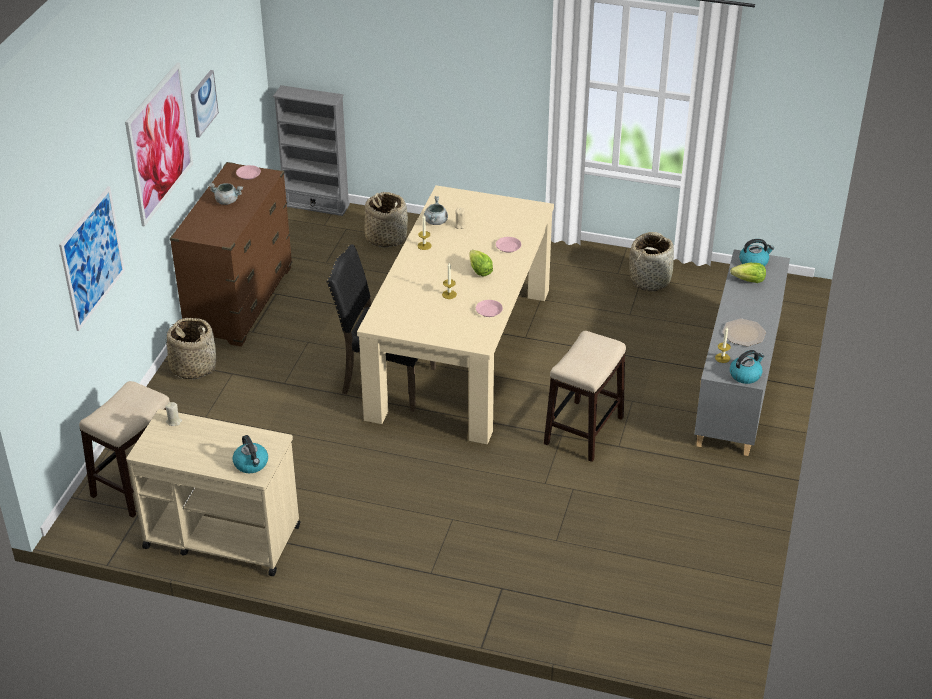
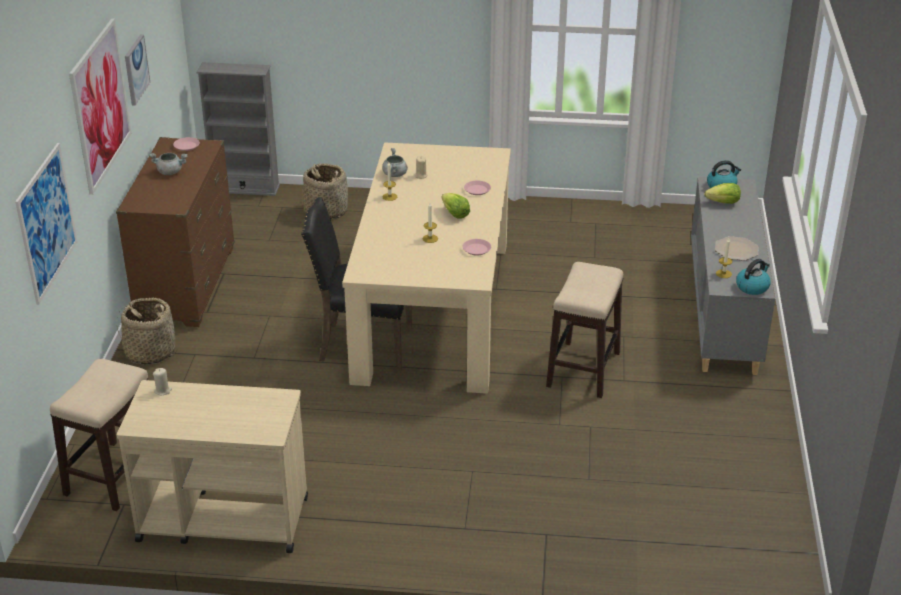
camera: 10 degrees left, 5 degrees down
(251, 464) = (262, 424): kettle -> none
(650, 280) = (604, 224): basket -> none

